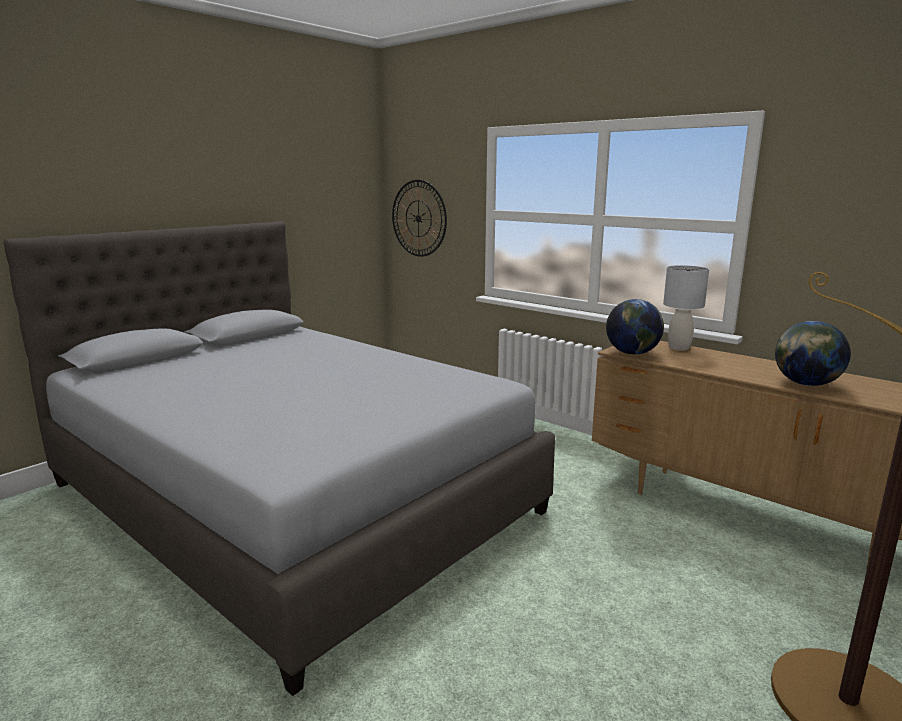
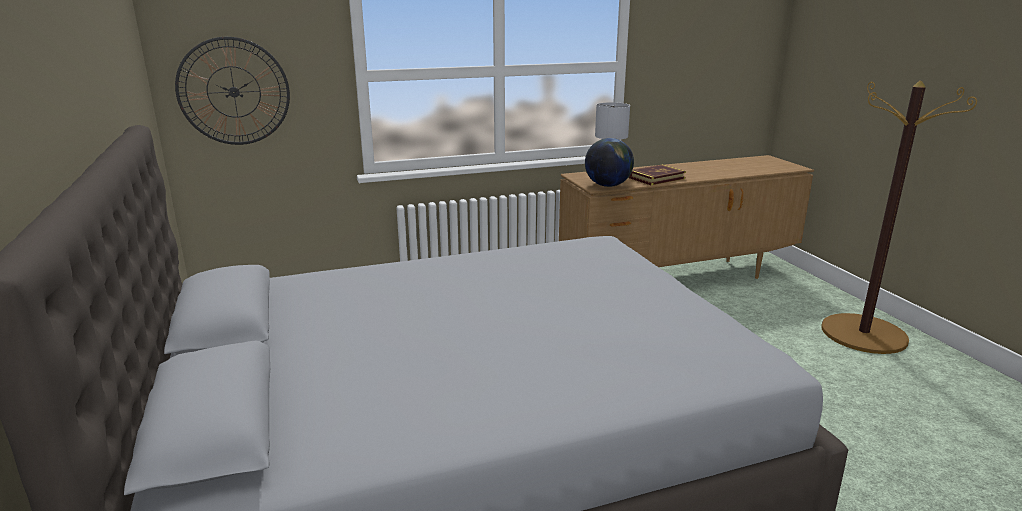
camera: 60 degrees left, 5 degrees up
(706, 364) = (656, 178): none -> book
(806, 384) = (717, 172): globe -> none

